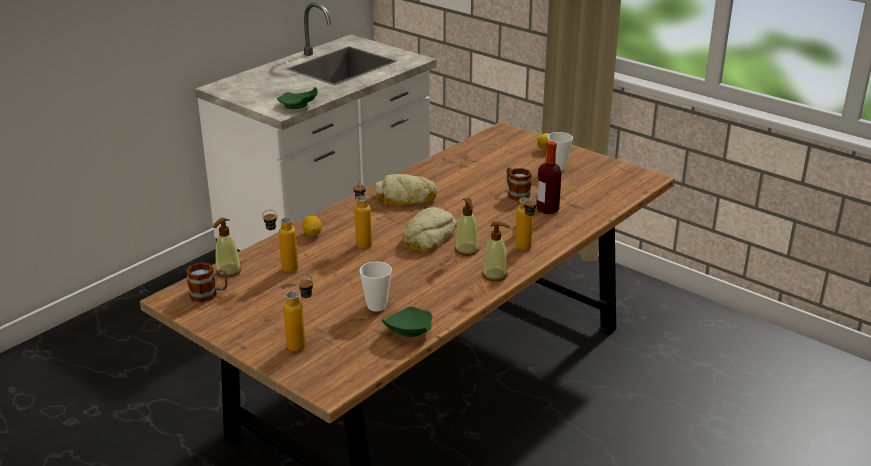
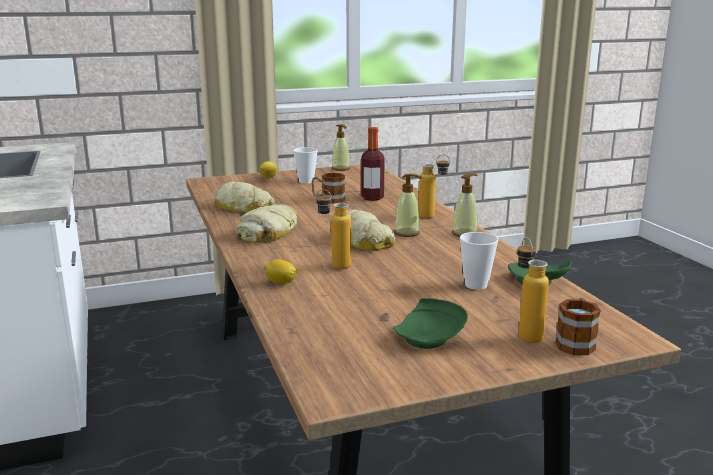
camera: 60 degrees left, 10 degrees down
(209, 294) = (352, 366): mug -> mug (576, 342)
(228, 271) = (306, 343): soap dispenser -> soap dispenser (340, 168)
(283, 269) = (342, 312): bottle -> none
(298, 105) = (45, 194): green plate -> green plate (430, 337)
(454, 168) = (244, 207): none -> bread

